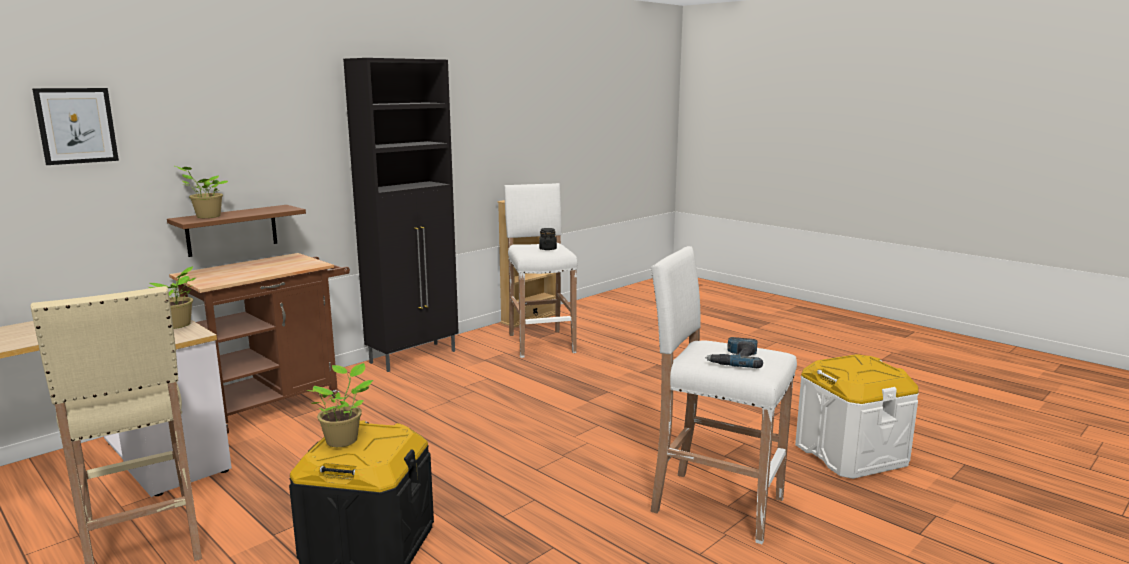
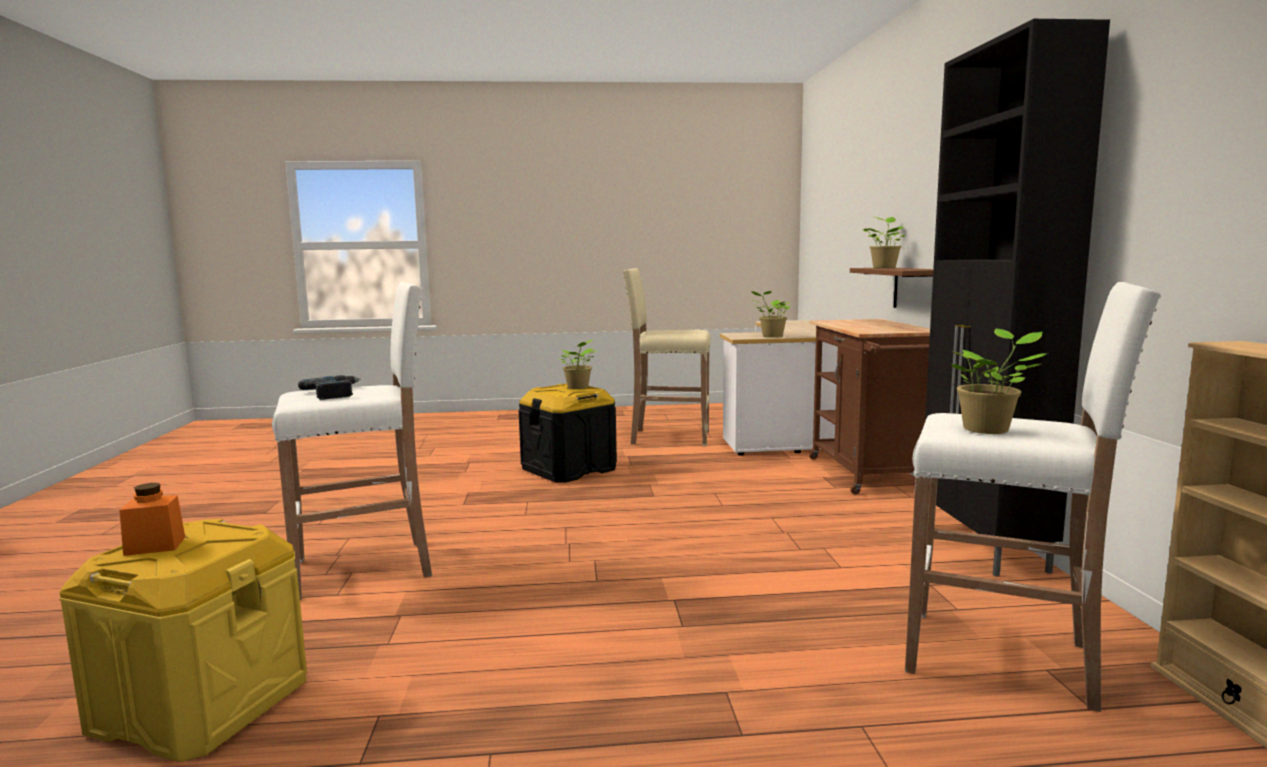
camera: 130 degrees right, 5 degrees down
(76, 125) = (869, 182): picture -> none
(547, 249) = (989, 429): black jar -> potted plant
(850, 454) = (202, 704): white storage box -> yellow storage box
(873, 371) = (155, 546): none -> orange jar

